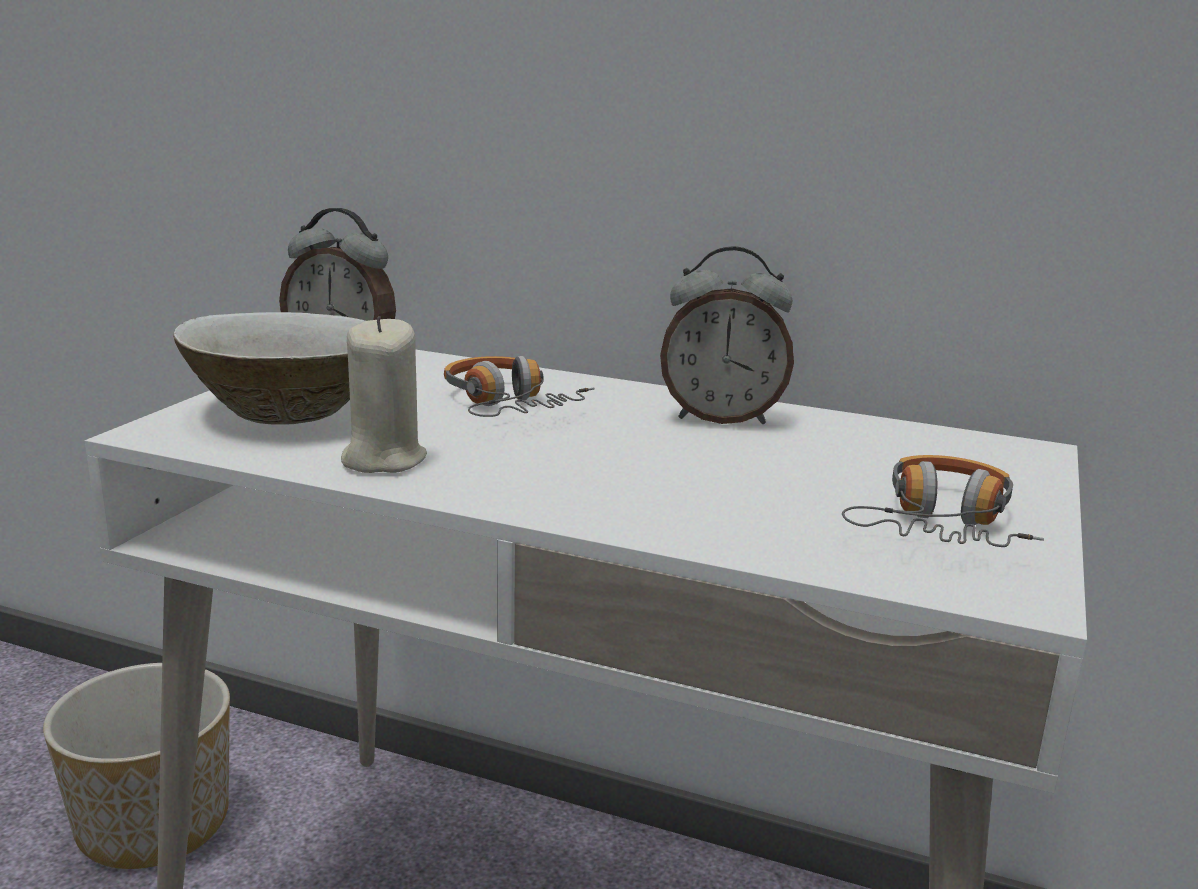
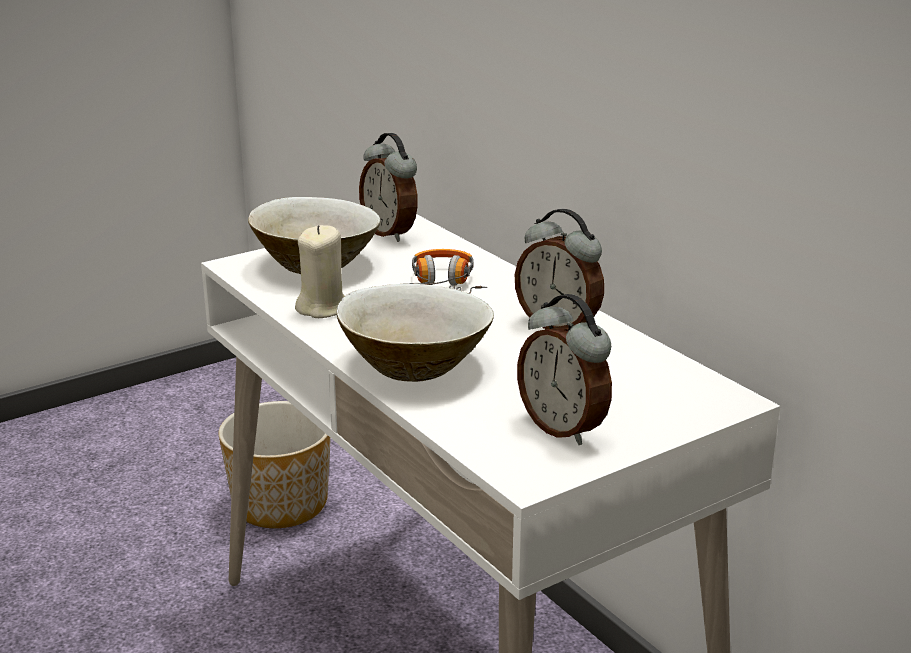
camera: 35 degrees right, 5 degrees up
(635, 499) = (415, 366): none -> beige bowl
(940, 524) = (564, 428): headphones -> alarm clock

